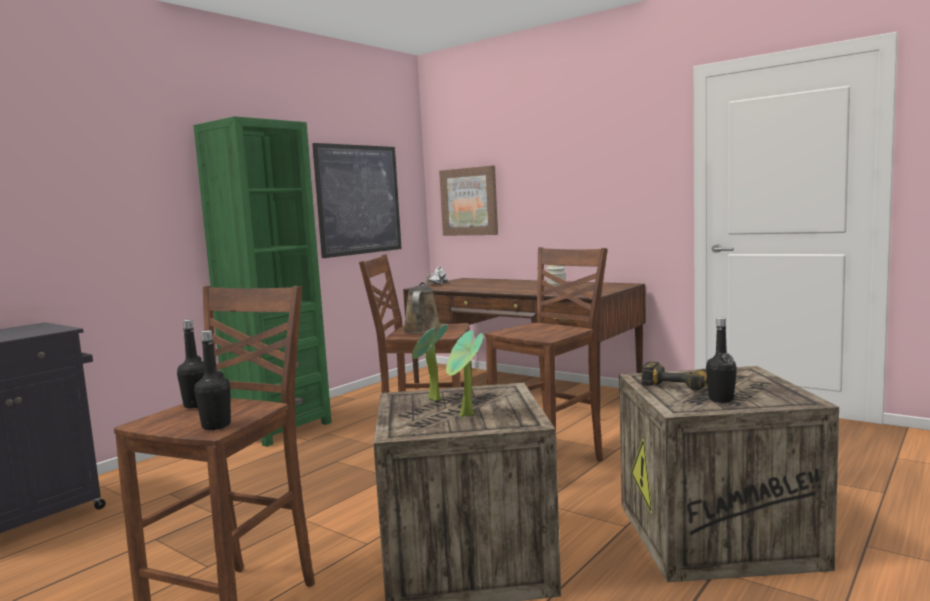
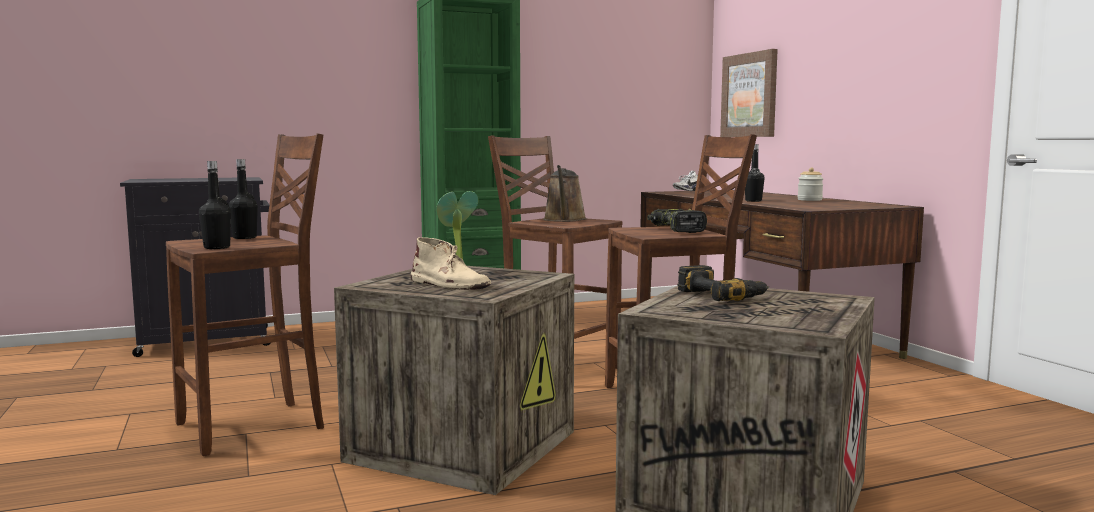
camera: 30 degrees right, 0 degrees up
(359, 199) = (612, 88): picture -> none
(423, 329) = (564, 220): brown watering can -> brown watering can turned 150 degrees clockwise
(466, 416) = (449, 284): potted plant -> beige boot
(541, 328) = (675, 230): none -> power drill
(721, 399) = (724, 312): black bottle -> black bottle (753, 201)

